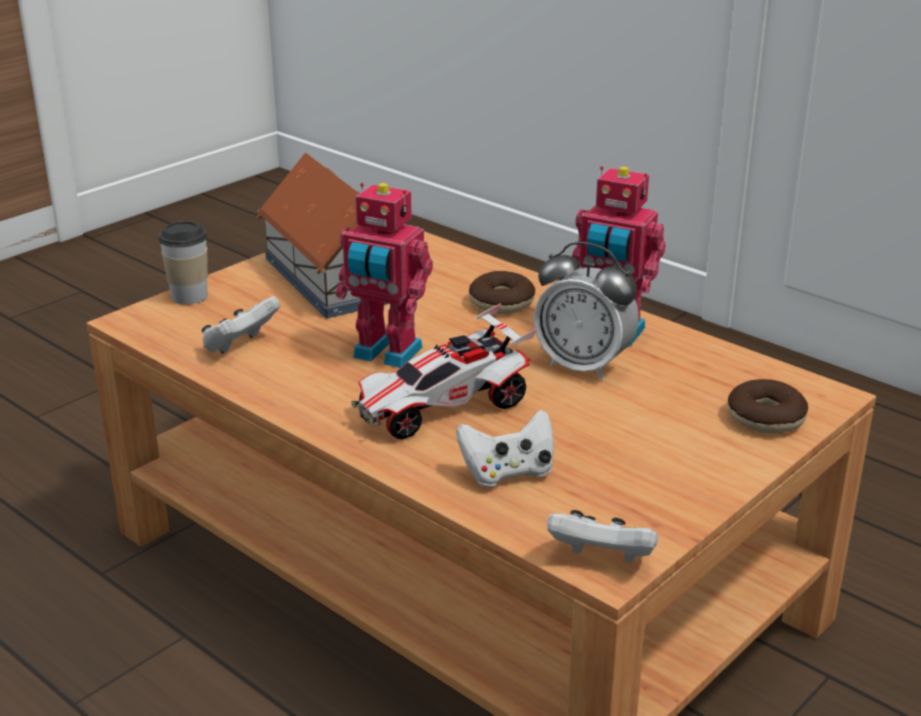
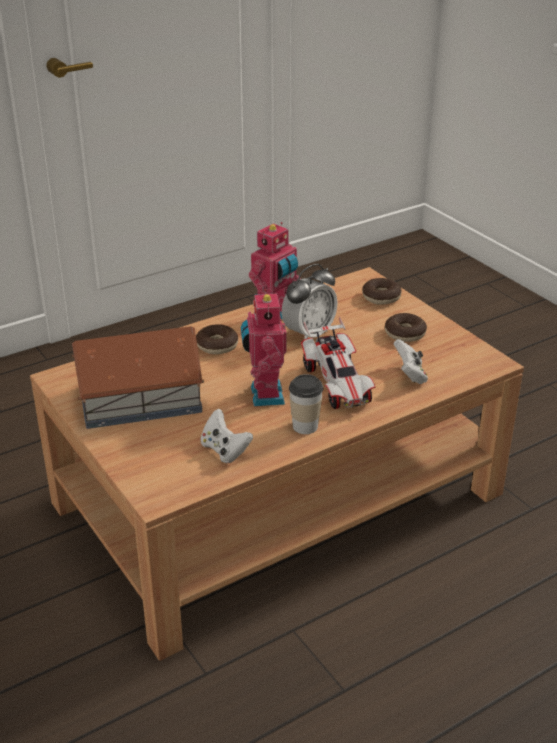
camera: 75 degrees left, 5 degrees up
(189, 296) = (132, 468): cup -> cup (305, 426)
(385, 354) = (264, 395): toy robot -> toy robot turned 135 degrees clockwise
(602, 559) = (488, 363): white game controller -> none
(649, 455) = (405, 333): none -> donut

